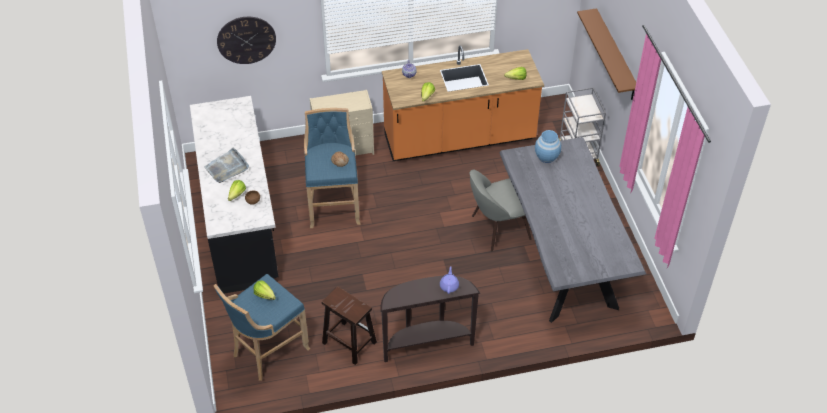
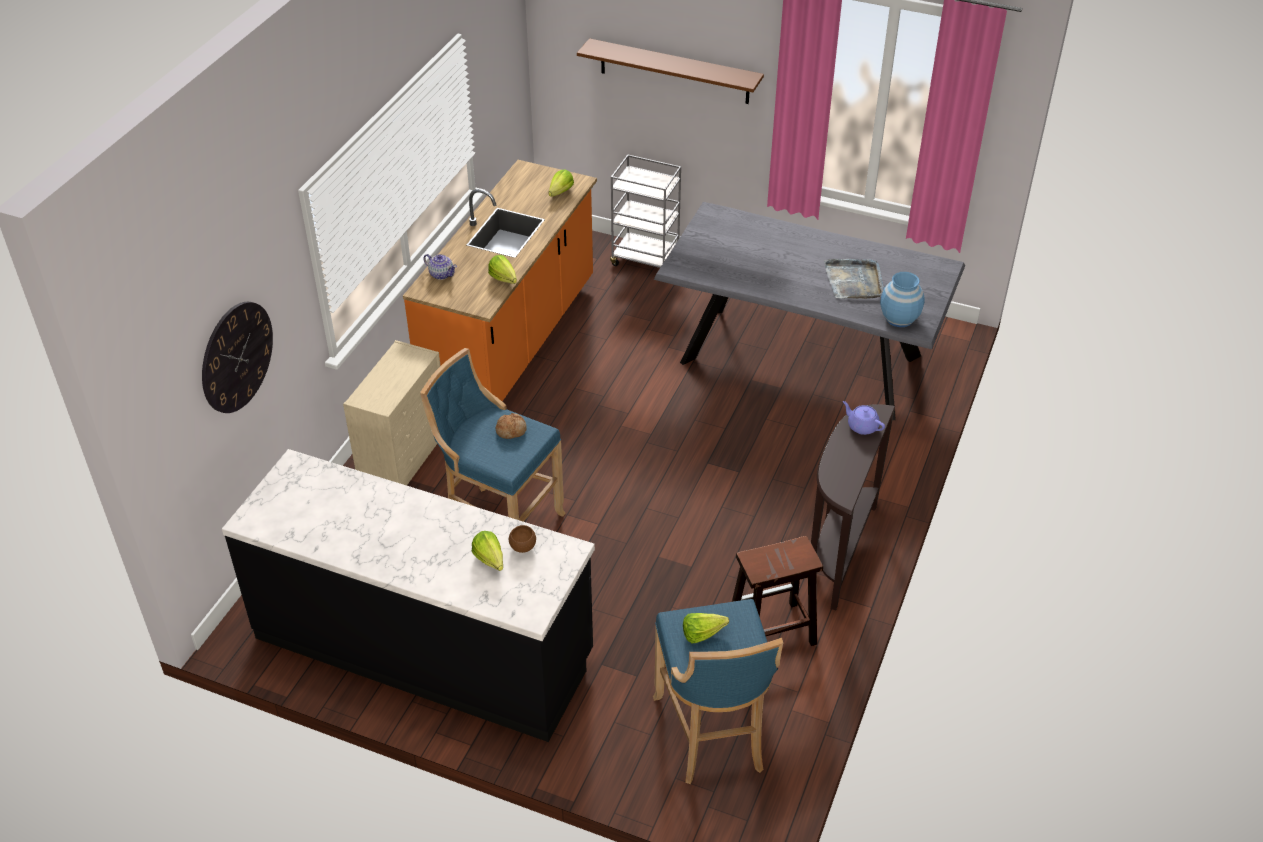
camera: 55 degrees left, 5 degrees down
(227, 167) = (417, 545): grey tray -> grey tray (854, 281)
(498, 228) = (701, 386): grey chair -> none
(546, 157) = (708, 244): blue vase -> blue vase (899, 318)

